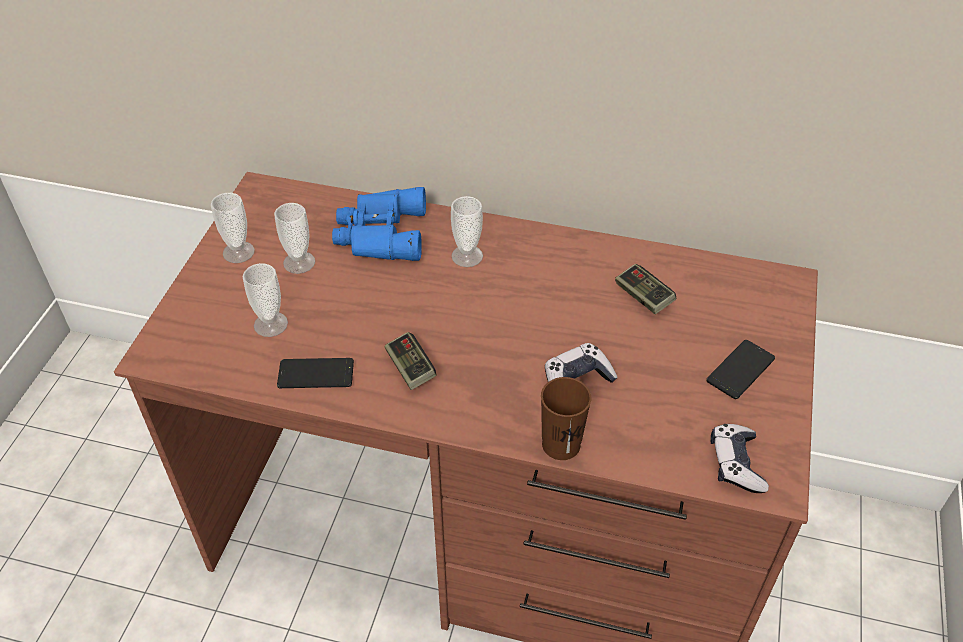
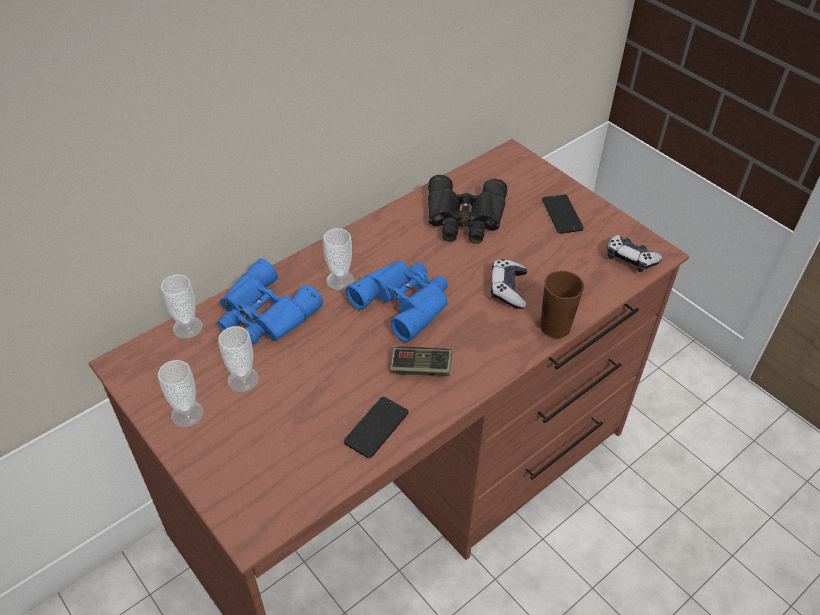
camera: 55 degrees left, 0 degrees up
(270, 324) = (295, 431): cup -> cup (187, 327)
(484, 313) = (405, 301): none -> blue binoculars
(643, 296) = (465, 219): game controller -> black binoculars

